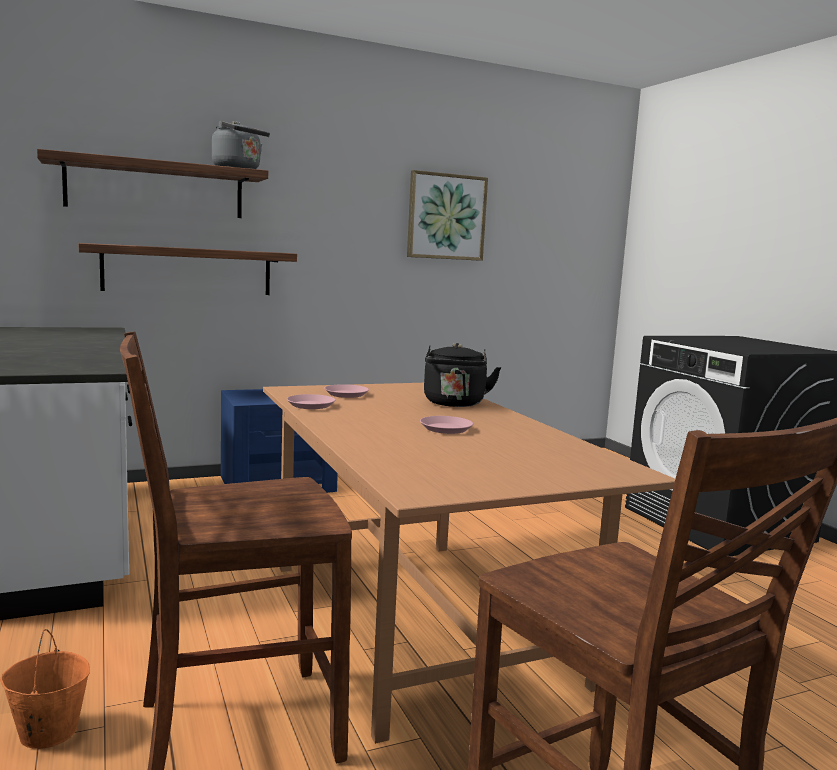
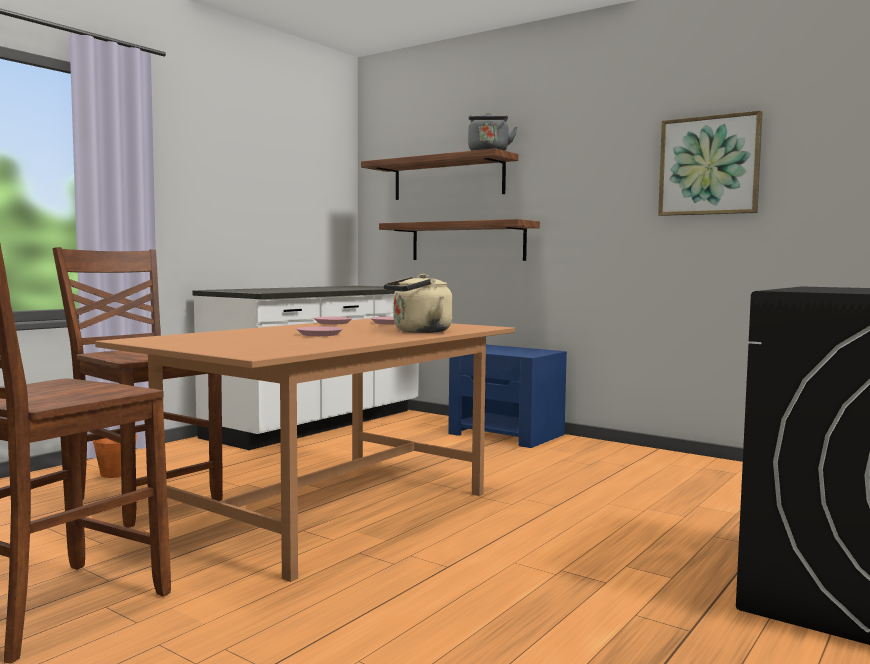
camera: 60 degrees right, 5 degrees down
(454, 404) = (418, 331): black kettle -> beige kettle

